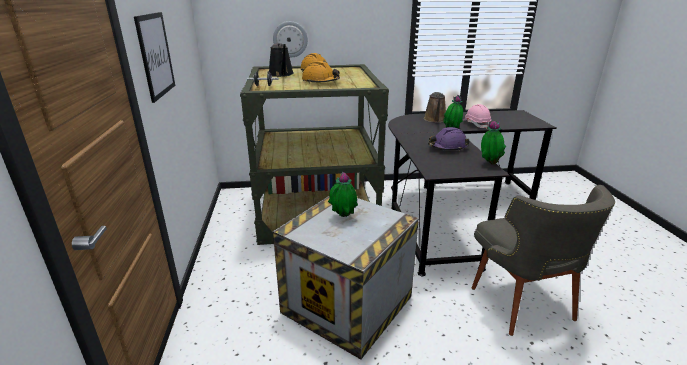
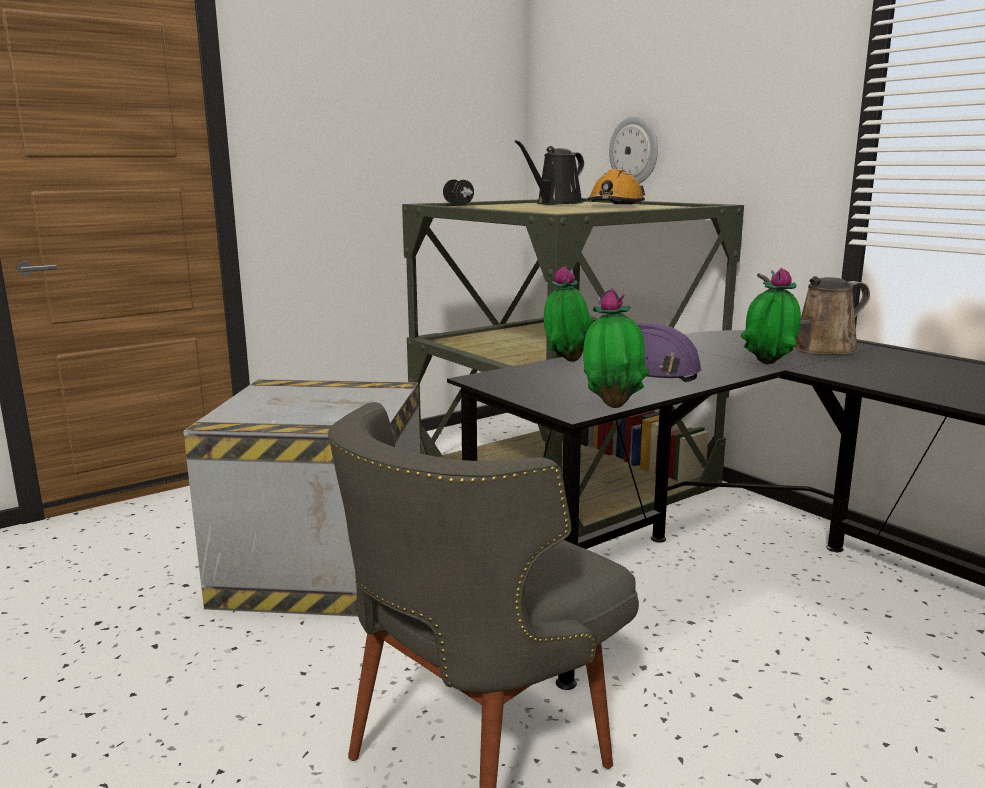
camera: 60 degrees right, 10 degrees down
(155, 55) = (323, 141): picture -> none
(320, 82) = (545, 209): orange hard hat -> none
(342, 217) = (329, 398): potted plant -> potted plant (565, 361)
(476, 124) = (883, 376): pink hard hat -> none

